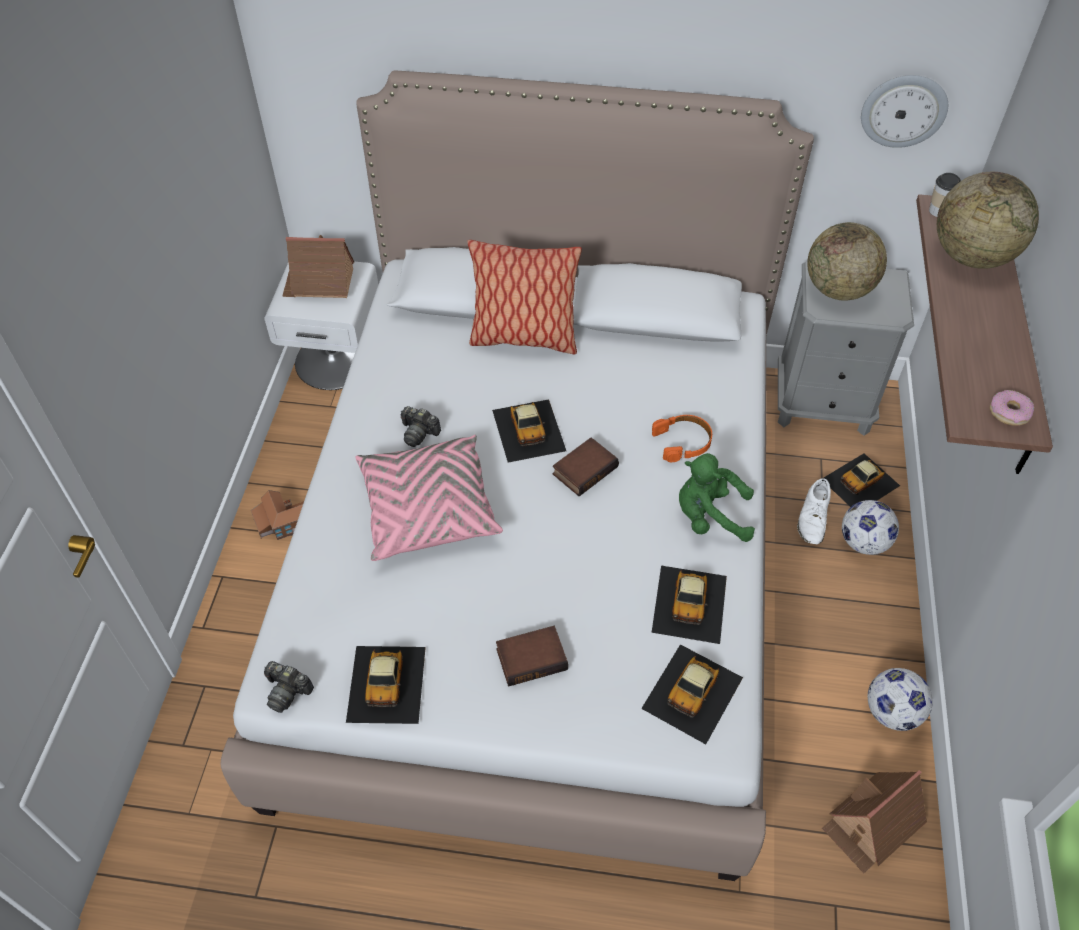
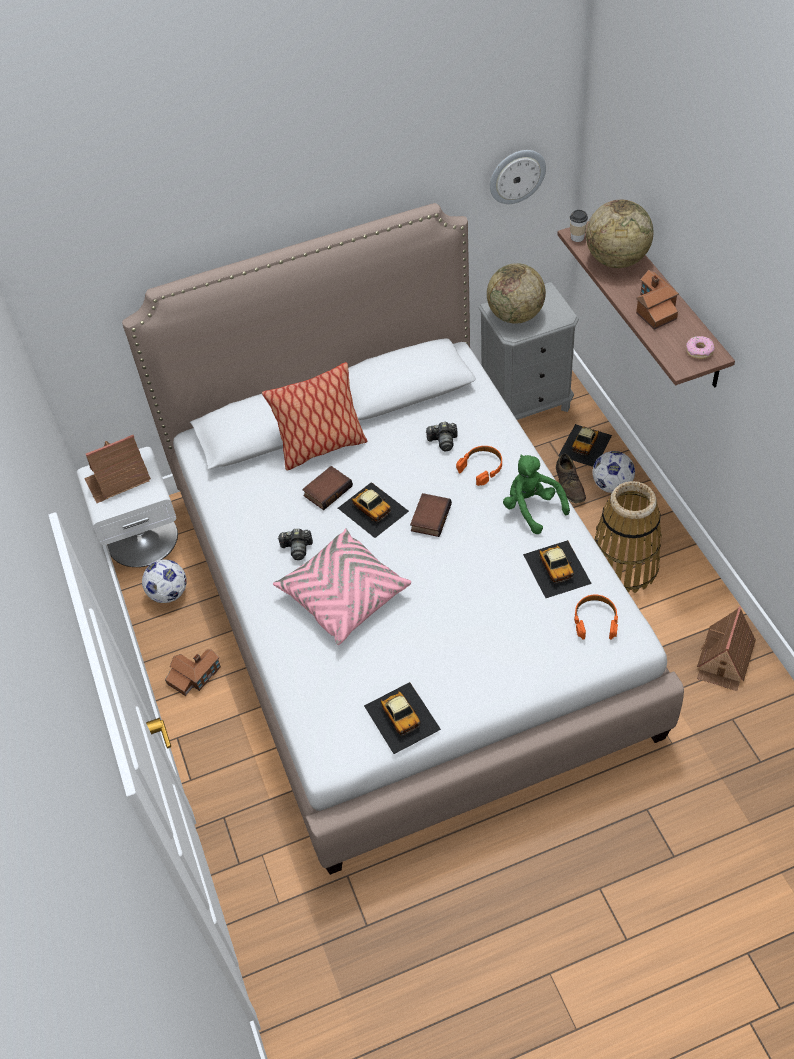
camera: 25 degrees left, 0 degrees up
(287, 691) = (339, 757): camera -> camera (443, 441)
(532, 657) = (482, 652): book -> book (327, 490)
(693, 692) = (595, 620): toy car -> orange headphones
(709, 516) = (532, 508): green plush toy -> green plush toy turned 75 degrees clockwise
(813, 517) = (569, 484): white shoe -> brown shoe
(818, 643) = (624, 566): none -> basket
(891, 712) = (695, 585): football -> football (168, 593)
(982, 334) = (654, 308): none -> toy house

